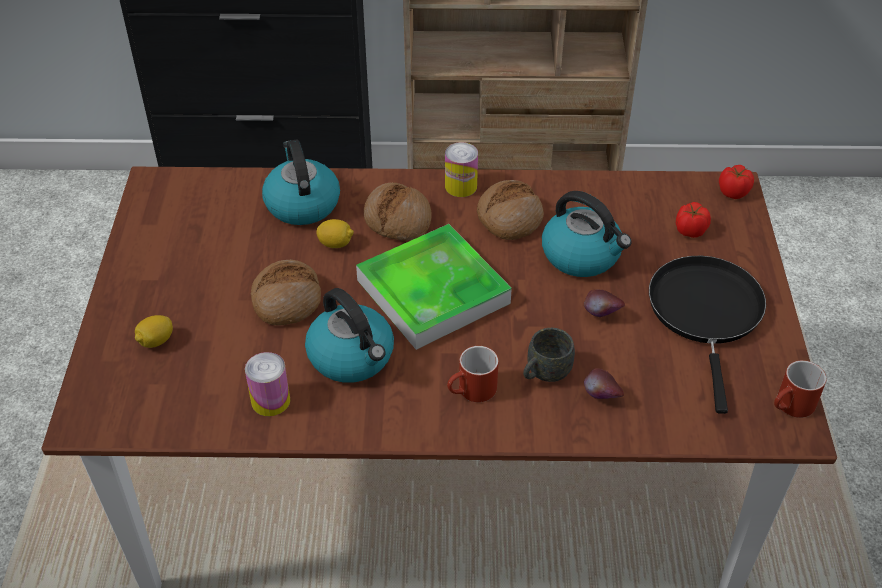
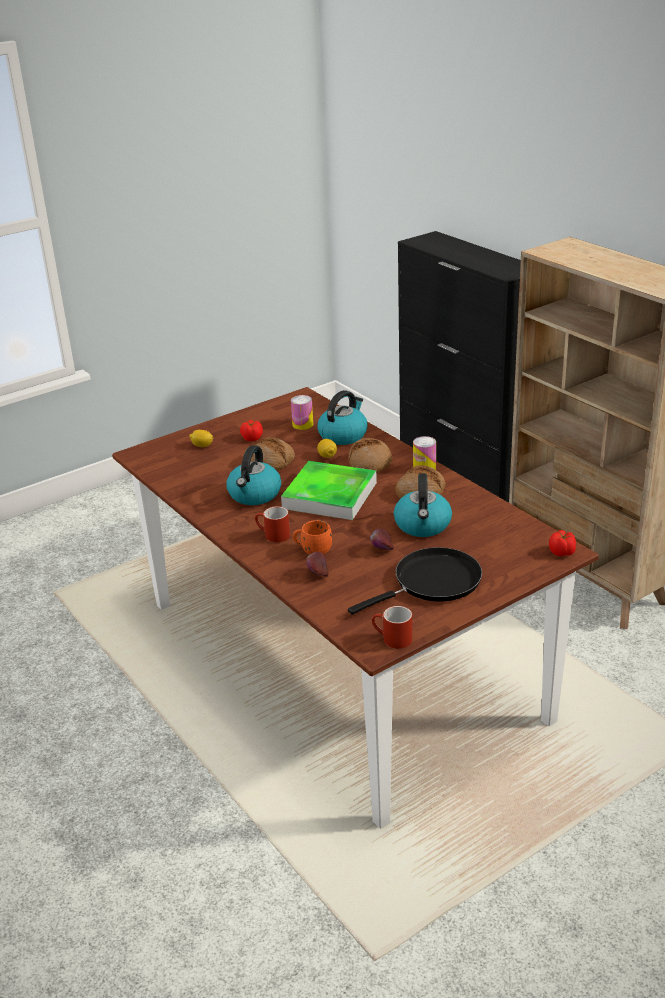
camera: 55 degrees right, 15 degrees down
(270, 400) = (200, 488): can -> can (302, 425)
(544, 374) = (312, 550): grey mug -> orange mug
(689, 230) = (499, 551): tomato -> tomato (251, 438)

